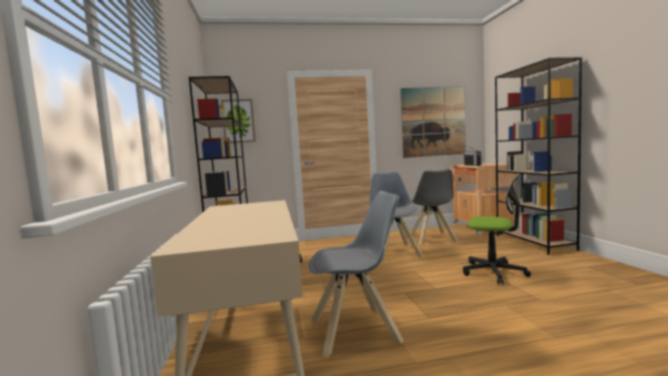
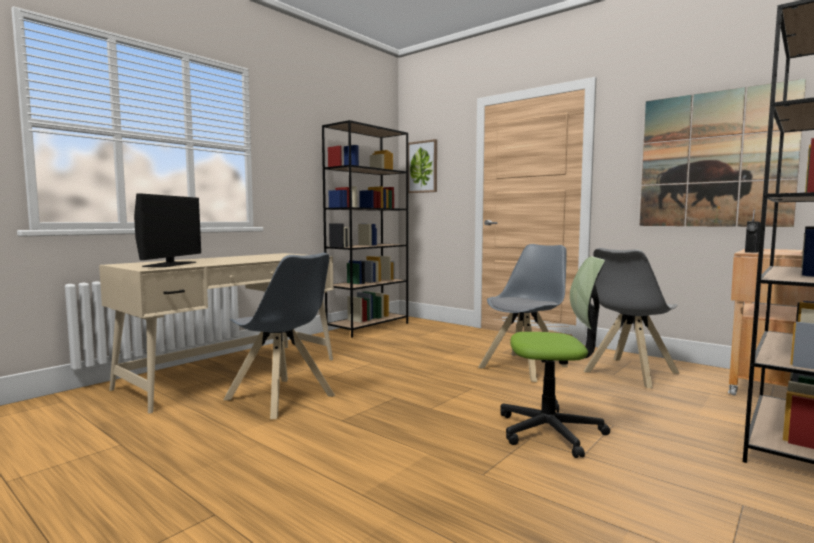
camera: 50 degrees right, 0 degrees up
(244, 232) = (170, 264): none -> monitor
(494, 272) = (550, 431): office chair -> office chair turned 75 degrees counterclockwise

